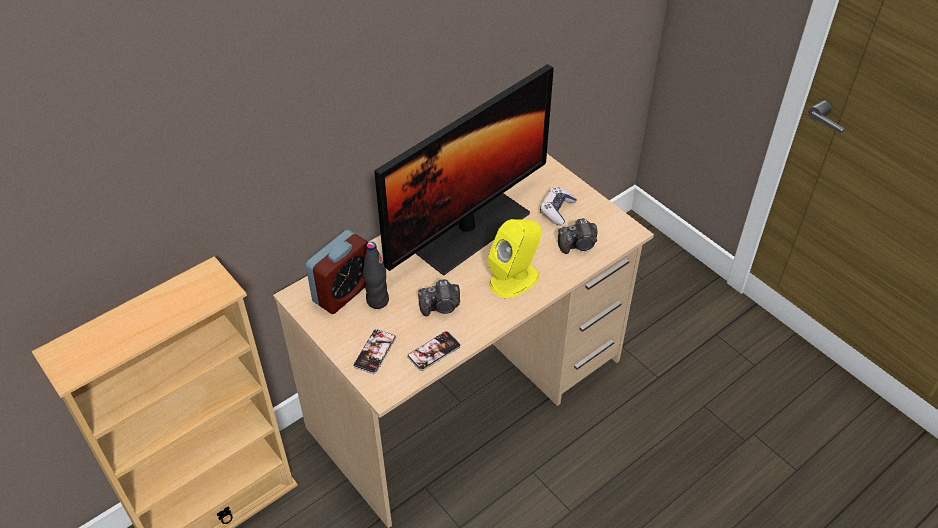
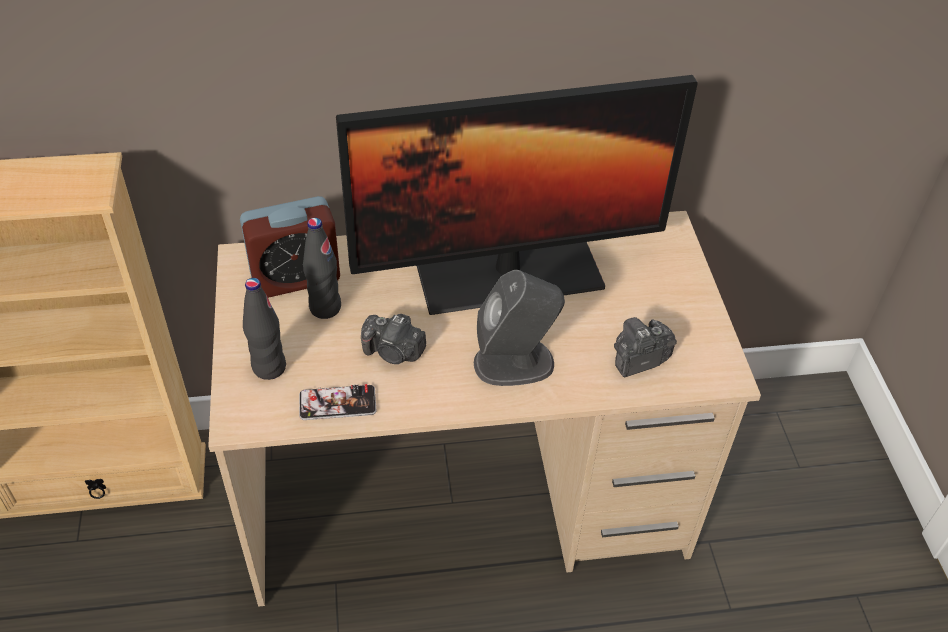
camera: 30 degrees right, 0 degrees up
(375, 352) = (269, 367): phone -> black bottle
(514, 279) = (515, 363): yellow speaker -> grey speaker
(557, 210) = (645, 301): game controller -> none
(578, 245) = (638, 359): camera -> camera turned 135 degrees clockwise

